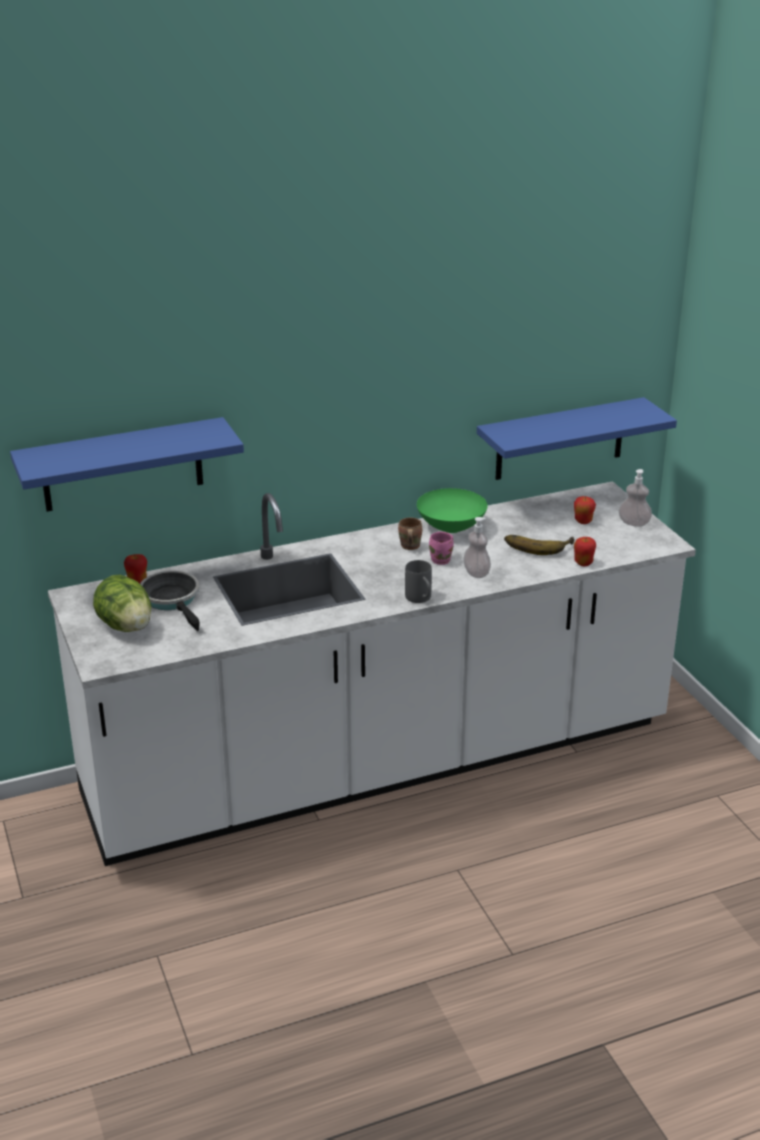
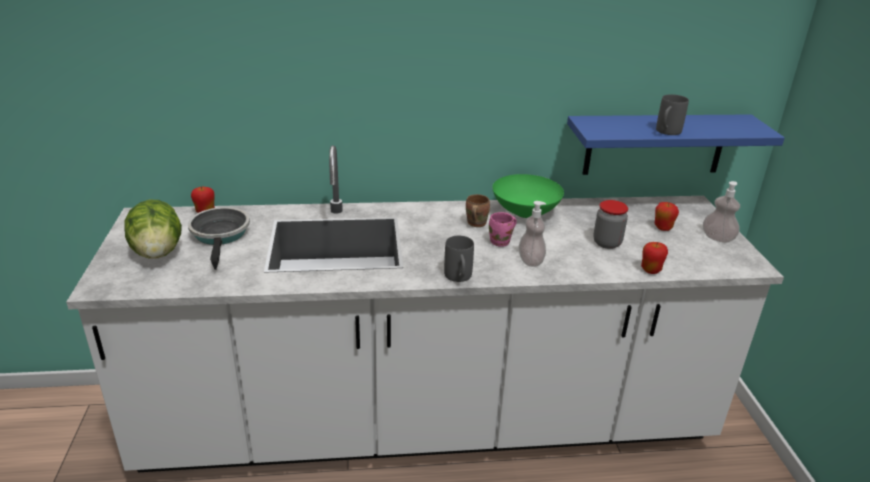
camera: 15 degrees right, 0 degrees up
(122, 465) = (195, 96): blue shelf -> none
(537, 545) = (607, 243): banana -> jar
(573, 431) = (666, 132): none -> grey mug

